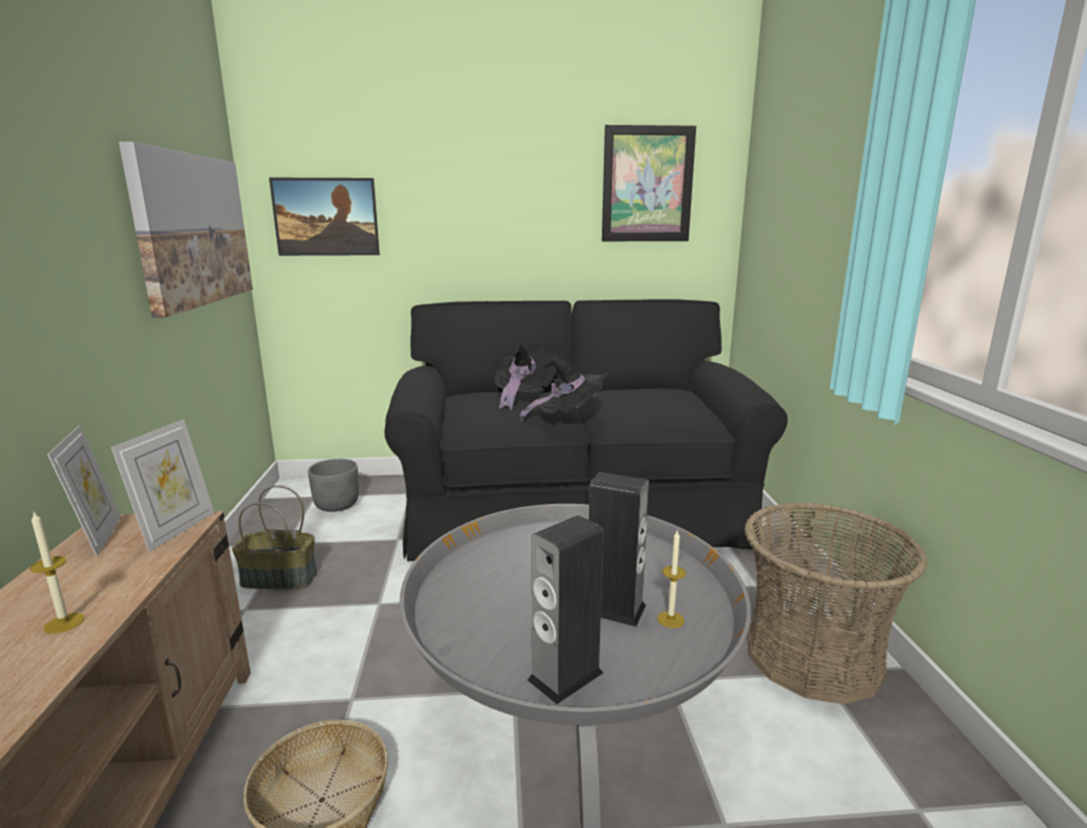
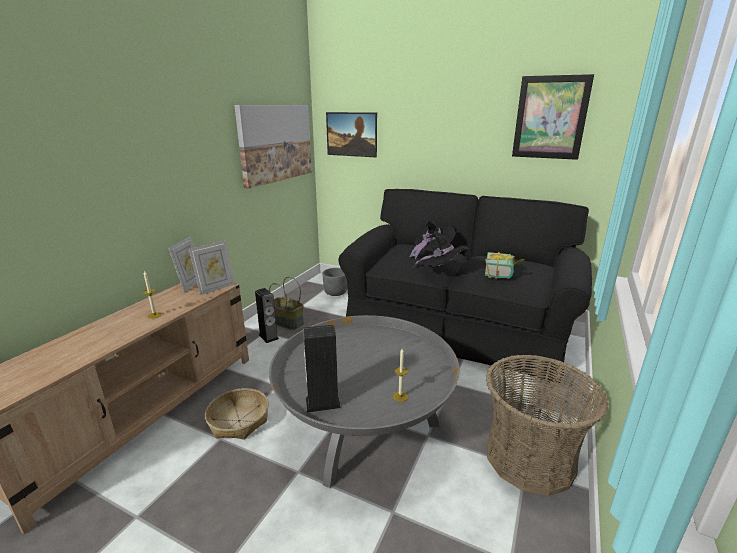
camera: 30 degrees right, 5 degrees up
(614, 609) = (378, 381): speaker -> speaker (268, 336)
(651, 407) = (502, 274): none -> book

